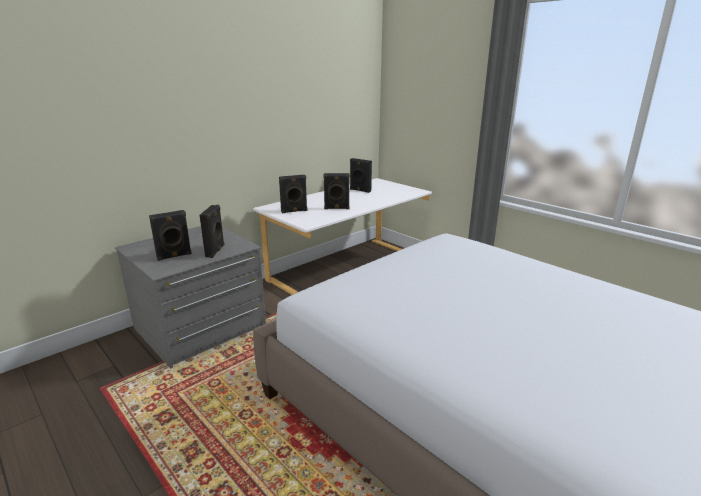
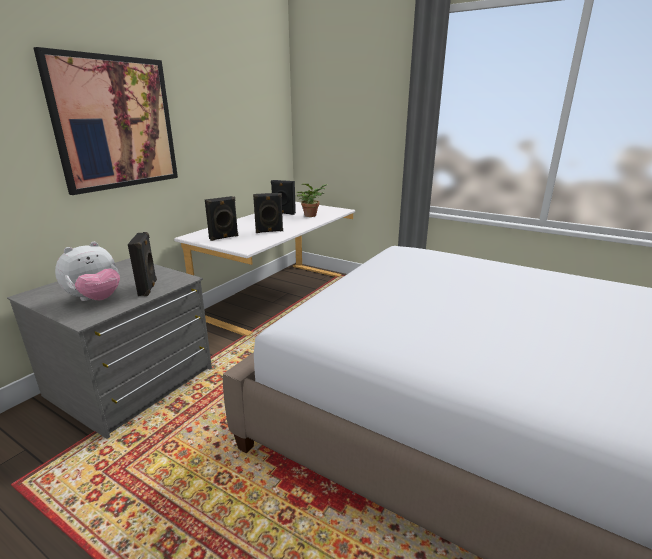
camera: 15 degrees left, 0 degrees up
(174, 256) = (96, 299): black speaker -> plush toy
(209, 111) = (116, 123): none -> picture
(385, 194) = (311, 215): none -> potted plant

